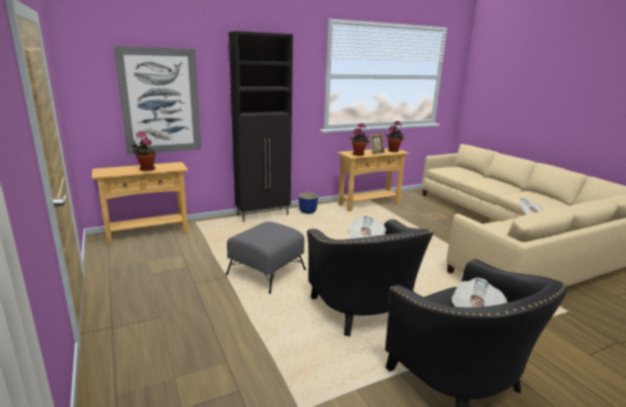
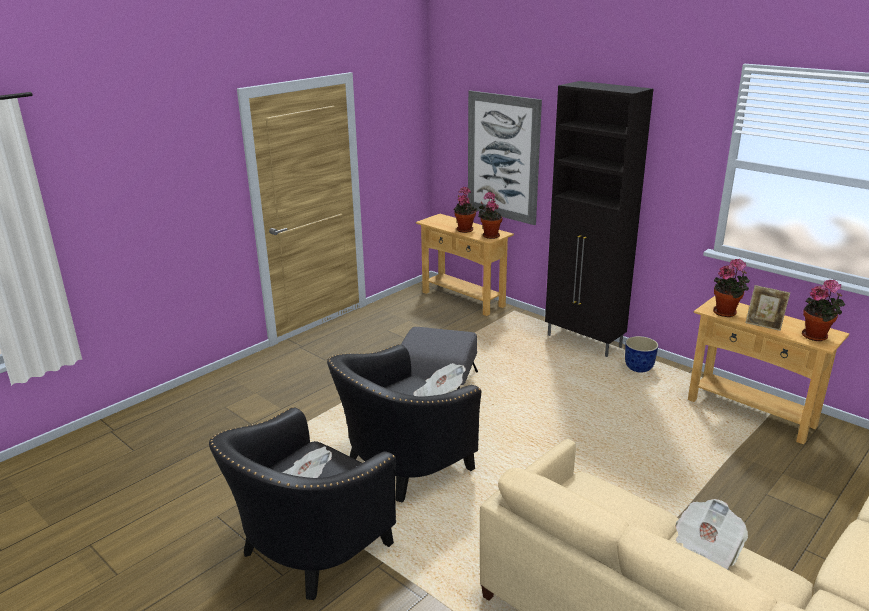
camera: 70 degrees right, 5 degrees up
(173, 166) = (489, 235): none -> potted plant

